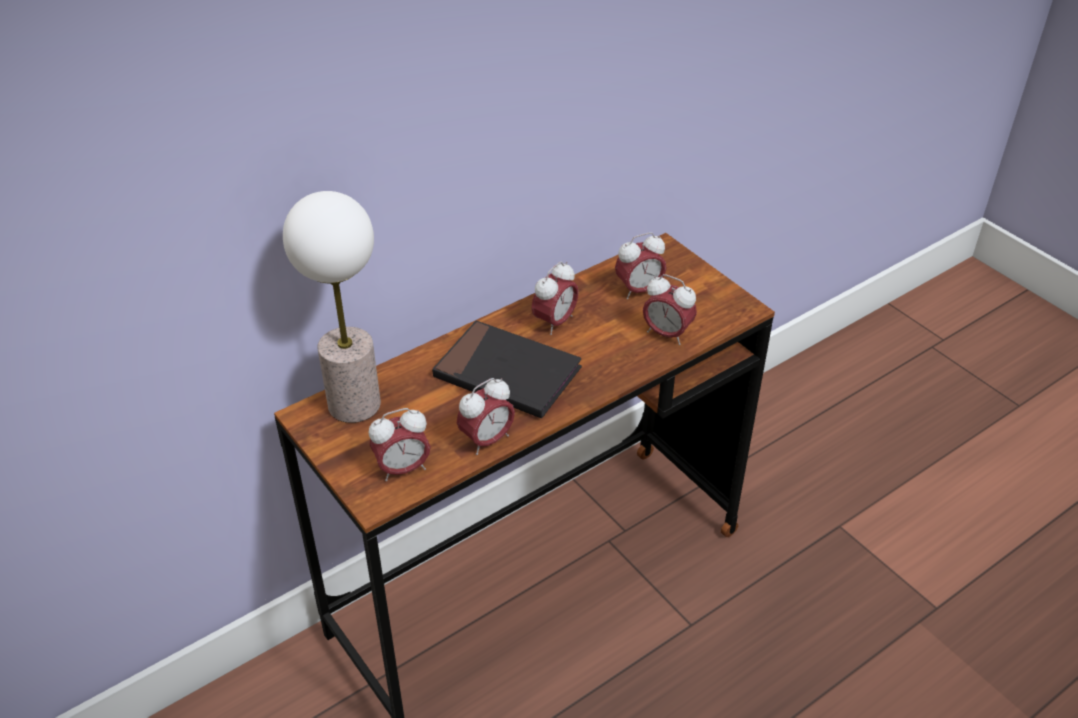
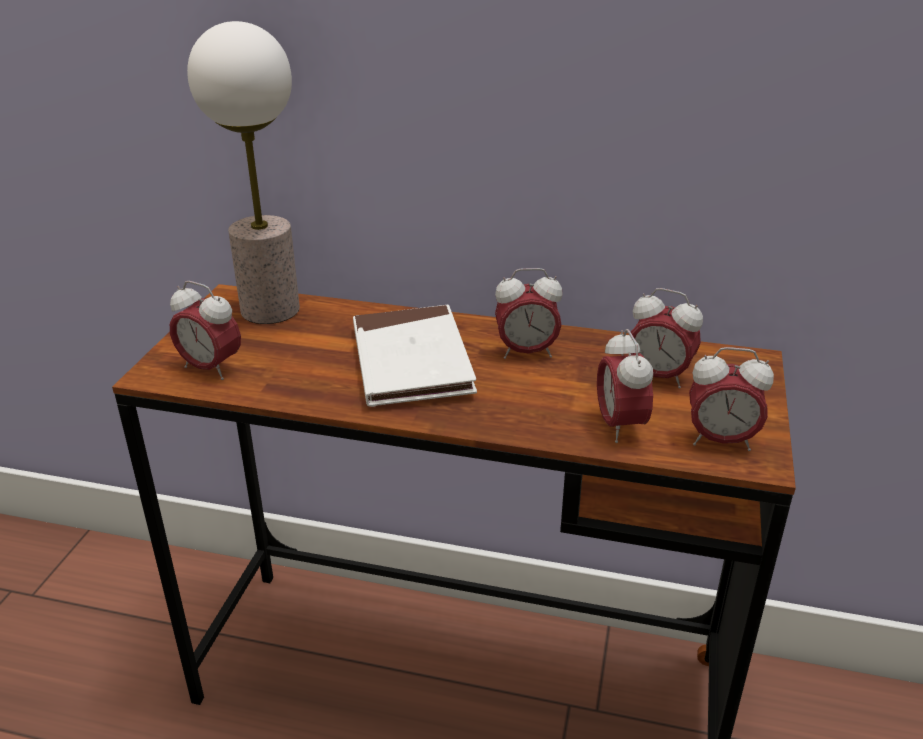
camera: 50 degrees right, 10 degrees down
(487, 440) = (301, 393): alarm clock -> alarm clock (720, 441)
(507, 374) = (411, 362): black book -> white book

